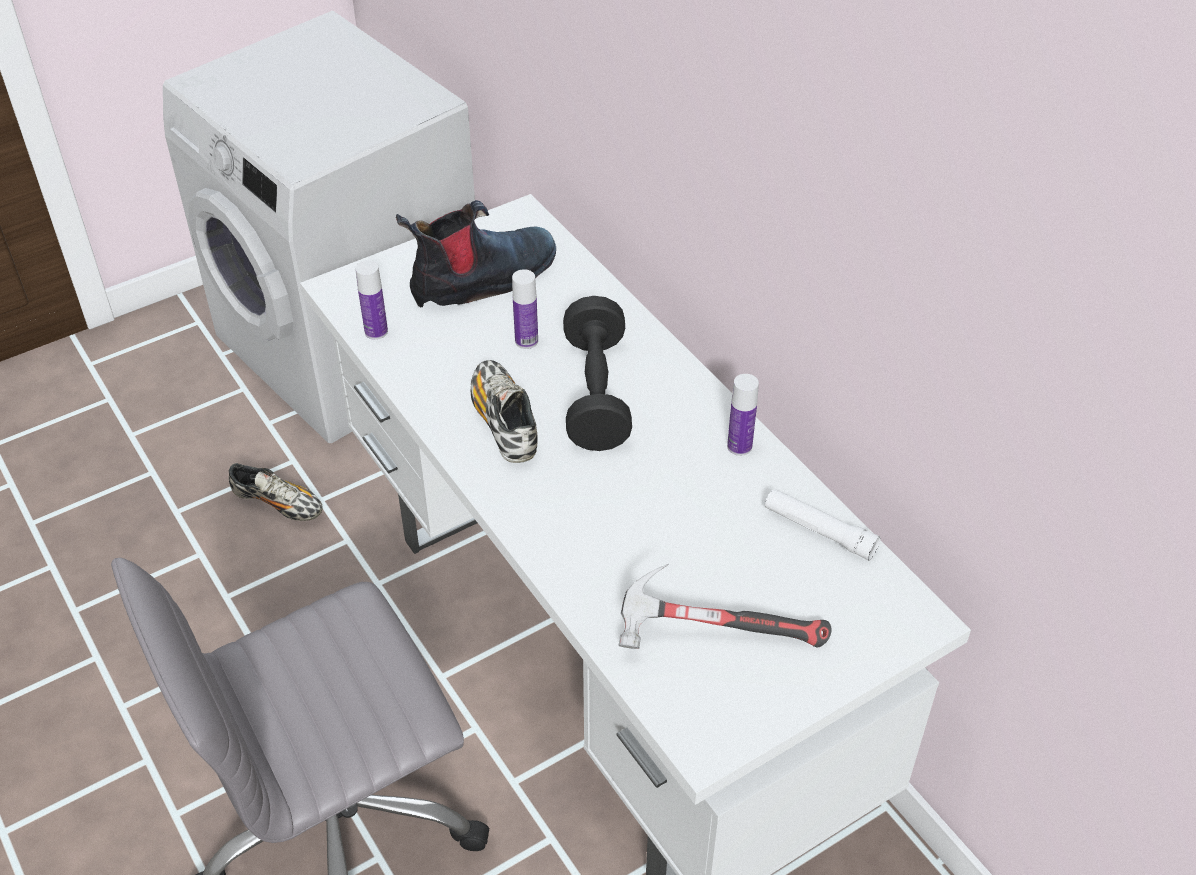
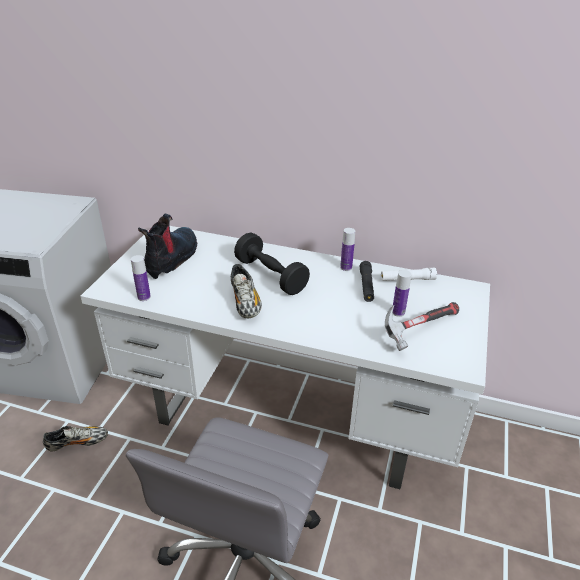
camera: 40 degrees left, 10 degrees down
(504, 422) = (245, 302): shoe -> shoe turned 135 degrees counterclockwise
(526, 341) = (218, 271): bottle -> bottle (398, 312)
(729, 502) = (366, 286): none -> black flashlight

